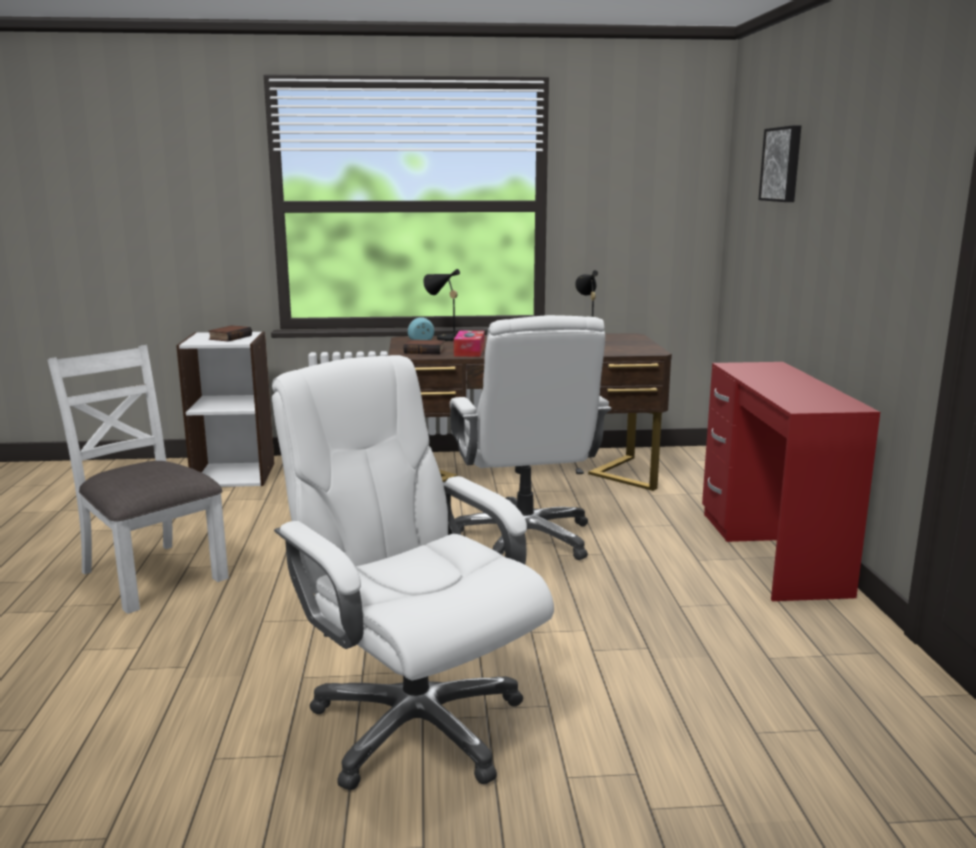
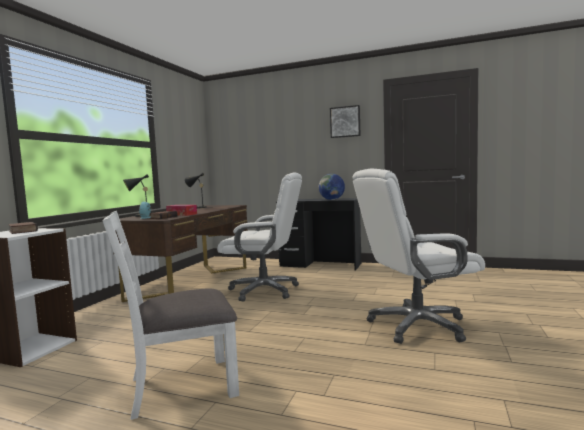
camera: 65 degrees left, 10 degrees down
(771, 552) = (320, 265): red desk -> black desk
(783, 164) = (261, 128): picture -> picture (345, 122)
(786, 395) = (332, 199): none -> globe

